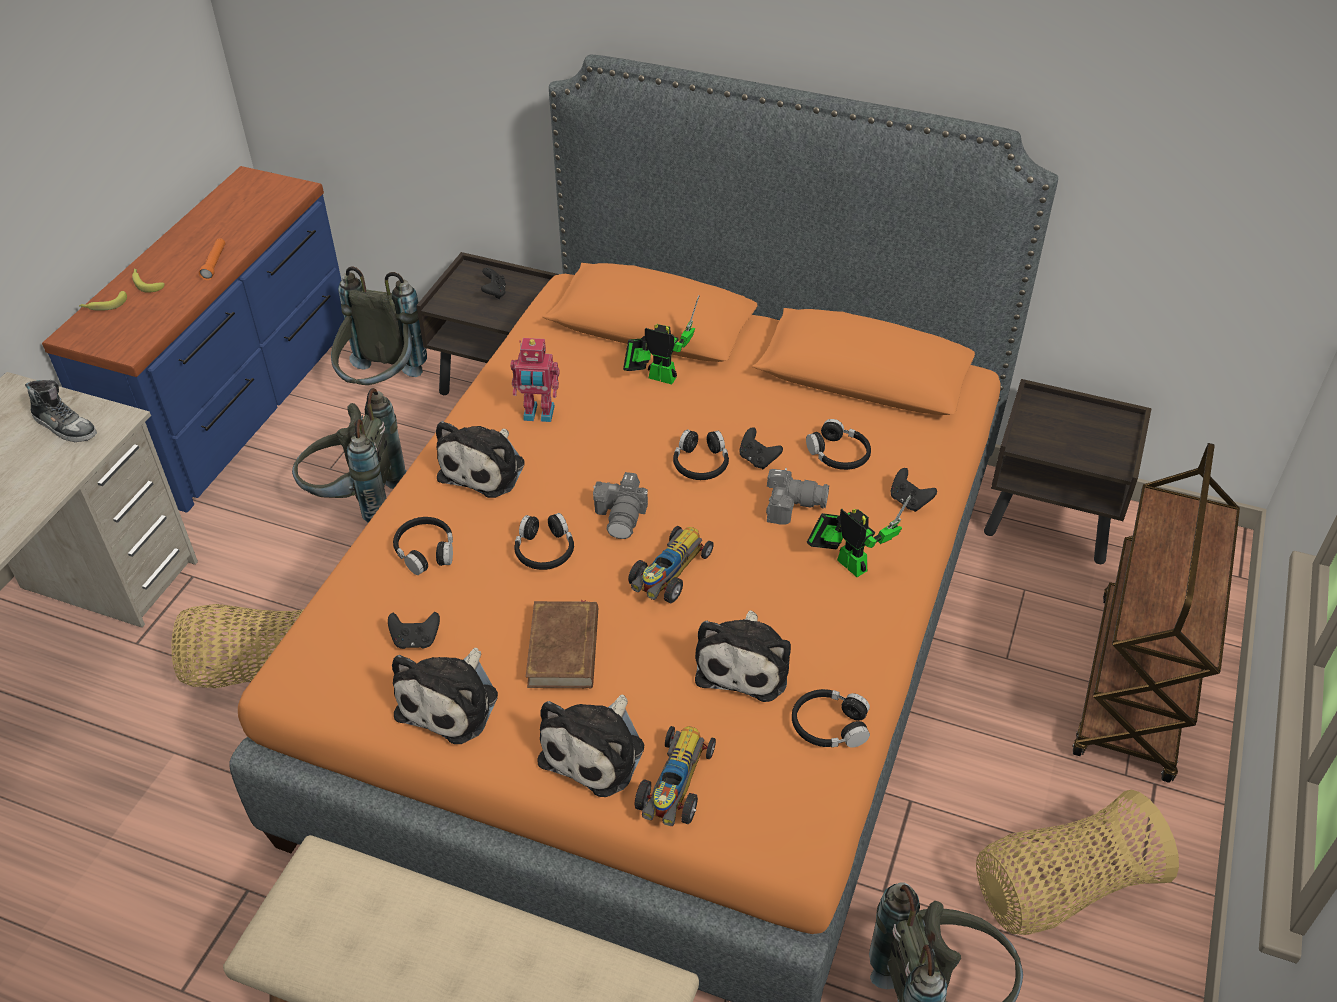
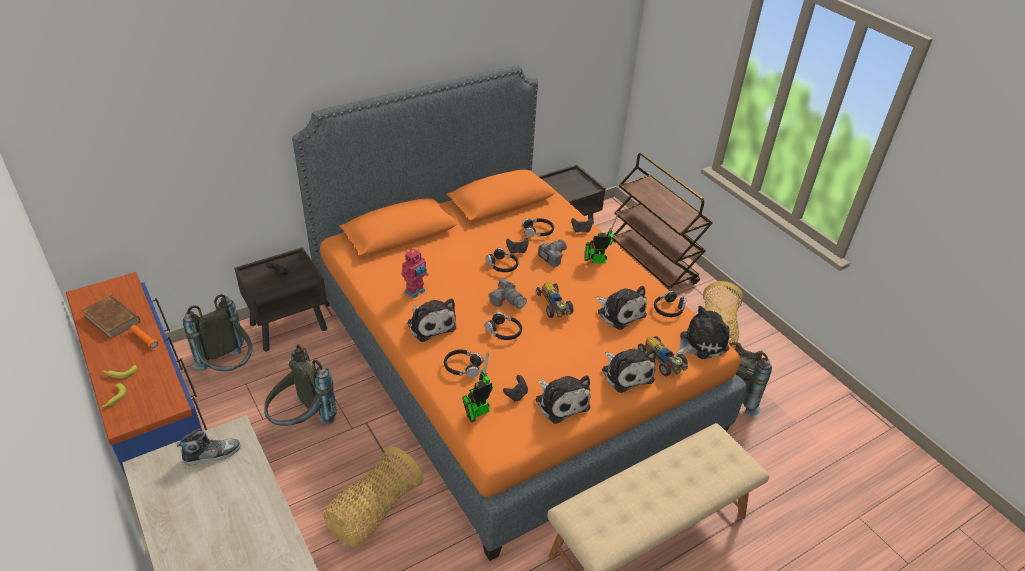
camera: 55 degrees left, 5 degrees down
(564, 649) = (566, 354): brown book -> brown book (112, 319)
(658, 376) = (435, 248): toy robot -> toy robot (477, 413)
(785, 819) = (700, 343): none -> plush toy

